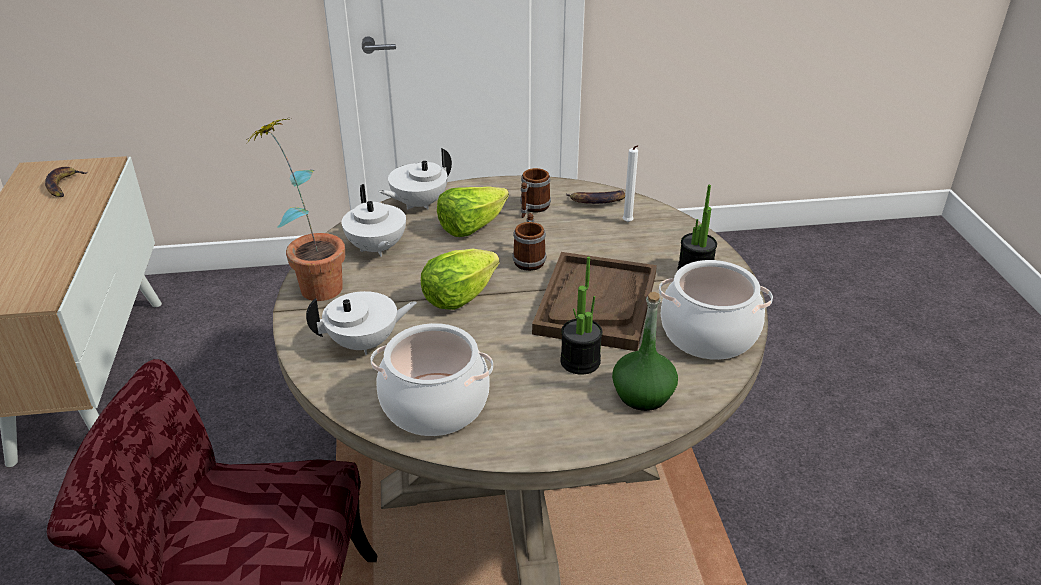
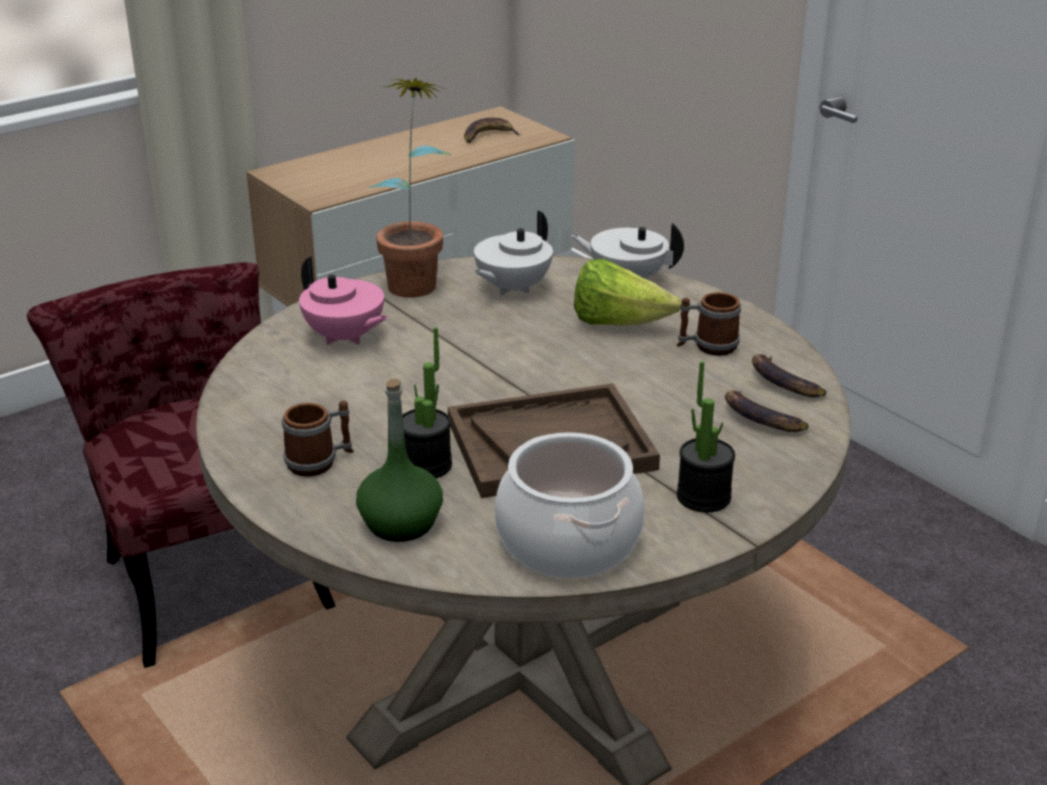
camera: 60 degrees right, 5 degrees down
(365, 343) = (344, 337): white teapot -> pink teapot
(435, 404) = (281, 404): cooking pot -> none
(458, 297) = (472, 359): lettuce -> none
(529, 258) = (595, 376): mug -> mug (320, 461)
(628, 223) = (760, 418): white candle -> banana

